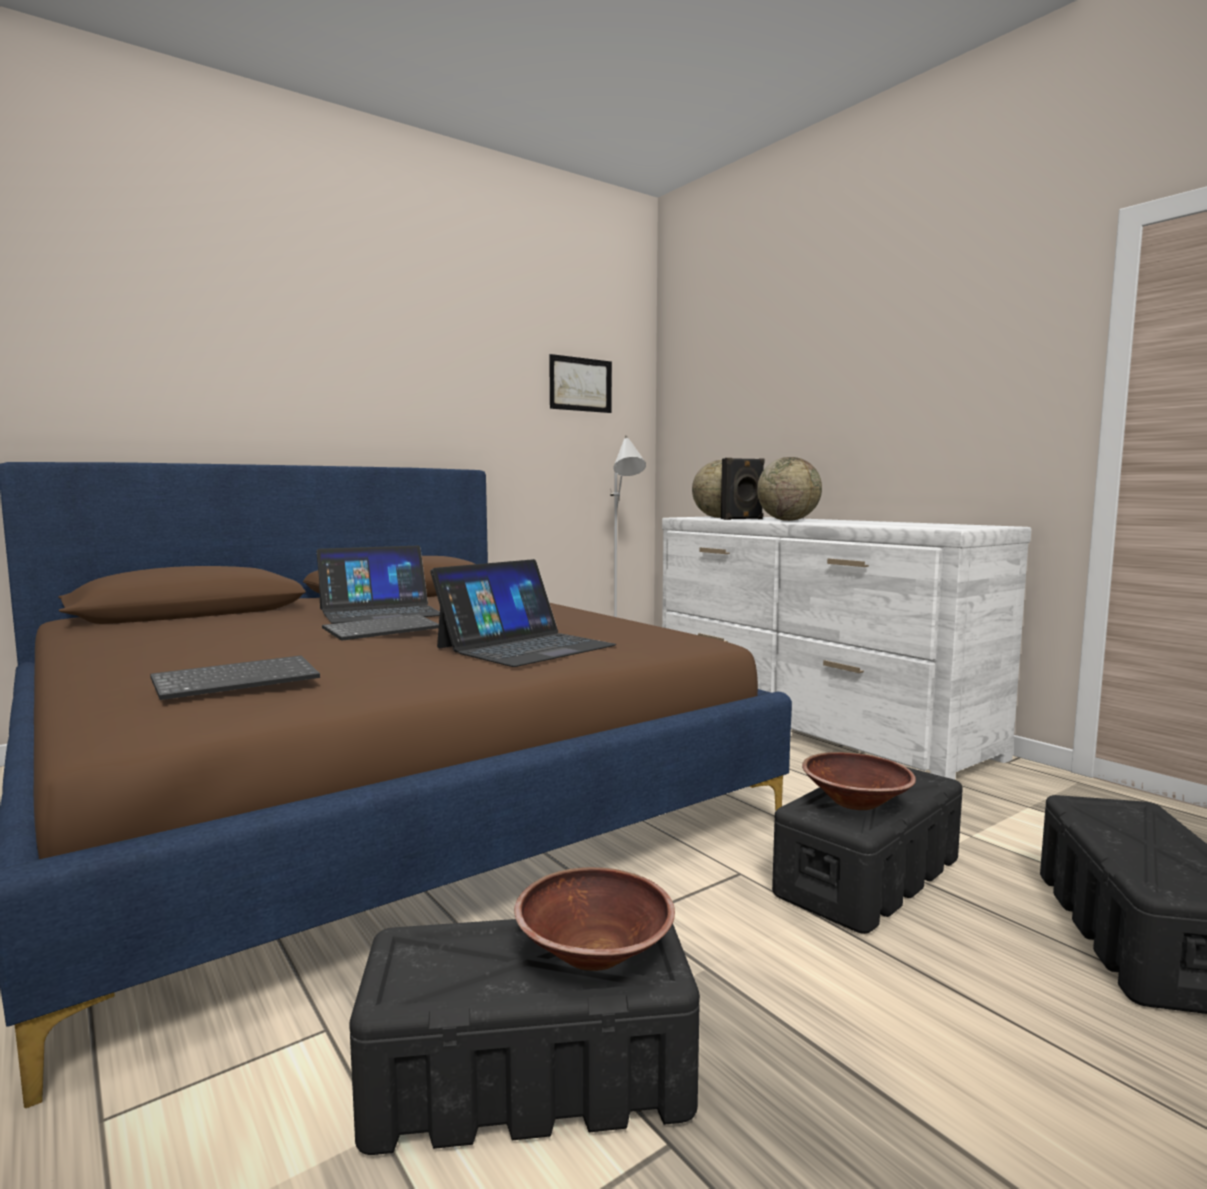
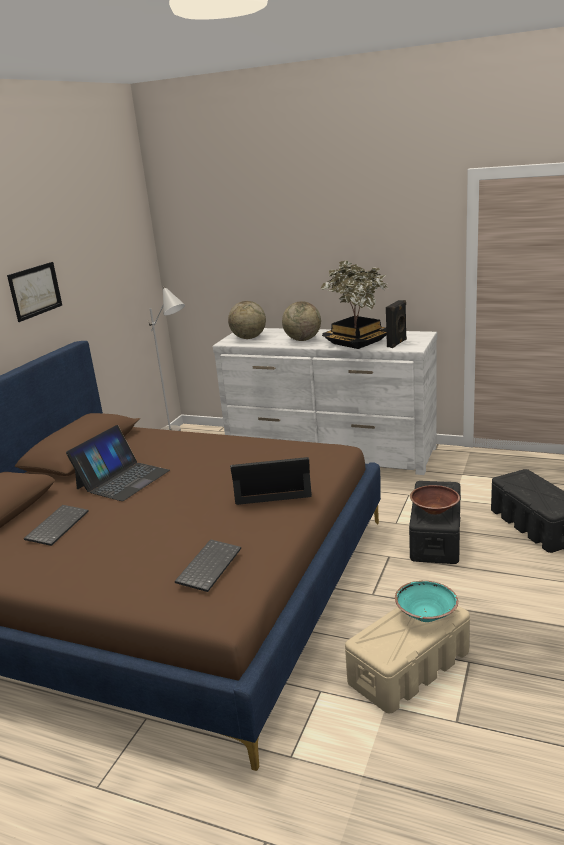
camera: 30 degrees left, 15 degrees up
(383, 630) = (174, 498): keyboard -> keyboard (57, 526)
(525, 646) = (272, 486): laptop -> laptop turned 105 degrees counterclockwise
(531, 1079) = (409, 667): black storage box -> beige storage box
(580, 384) = (115, 248): picture -> picture (35, 291)
(594, 951) = (425, 614): brown bowl -> turquoise bowl
(742, 519) = (272, 341): black speaker -> black speaker (397, 343)
(863, 523) = (356, 342): none -> potted plant

